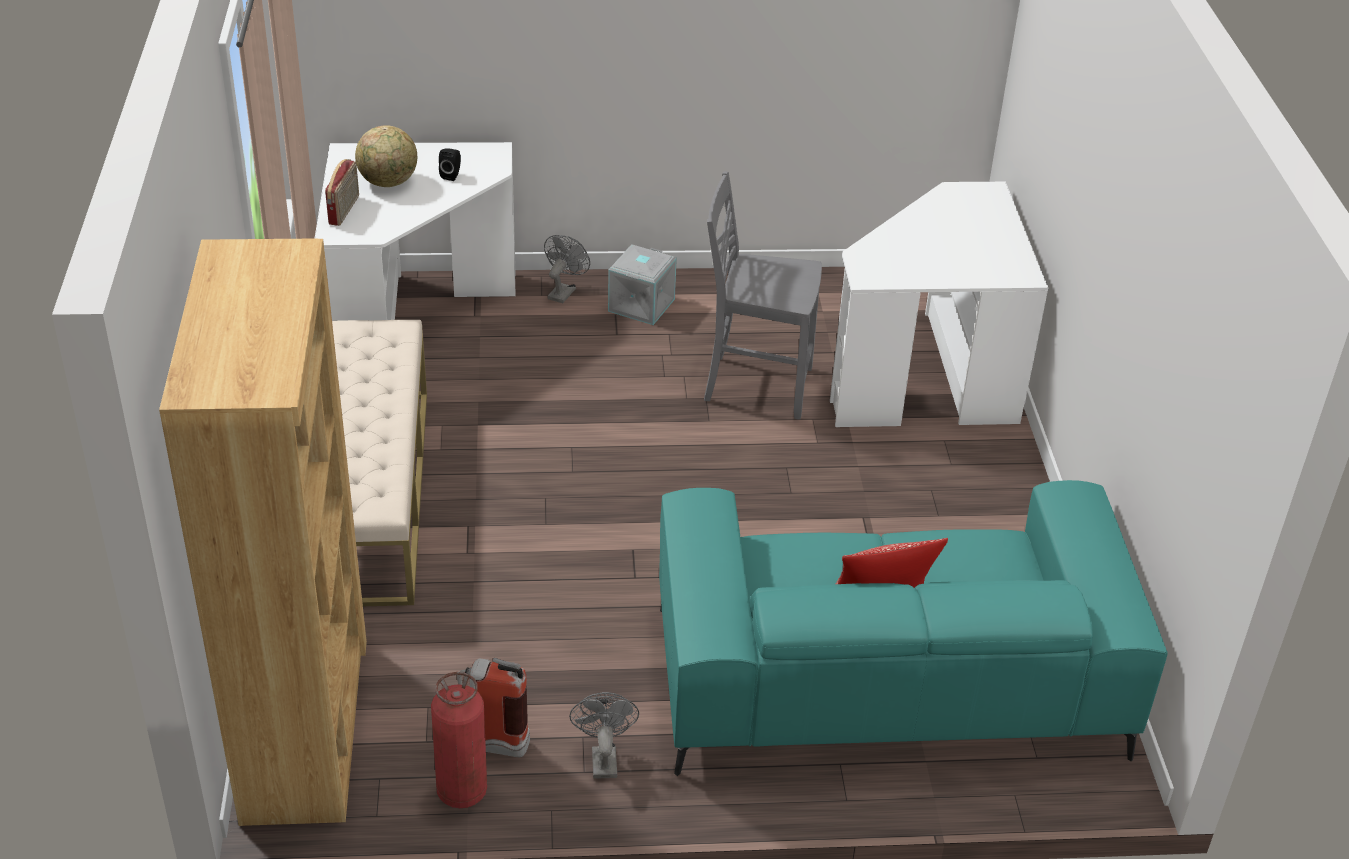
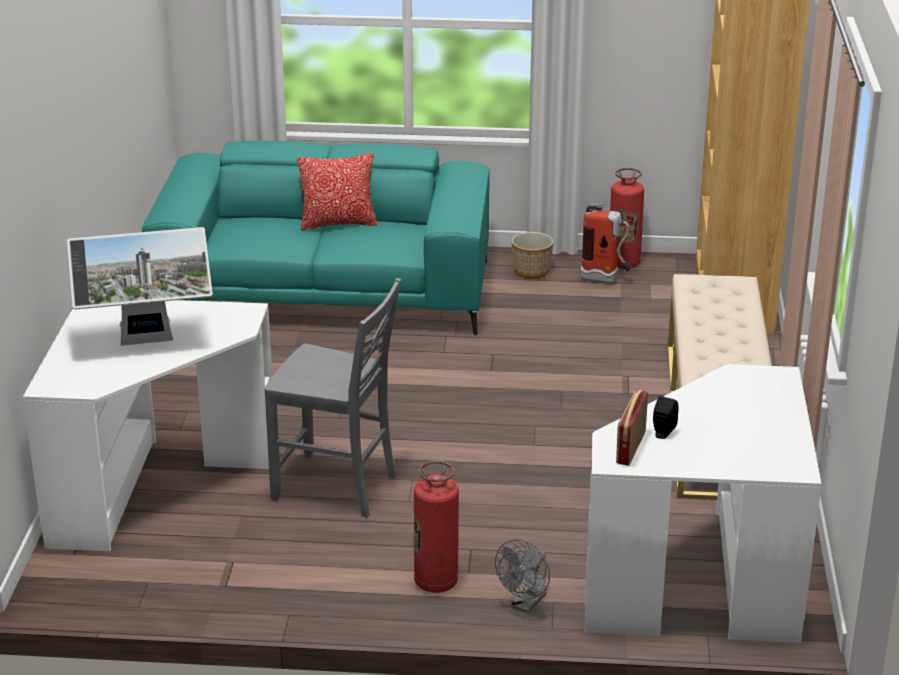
camera: 170 degrees left, 10 degrees down
(345, 210) = (776, 399): radio -> radio (630, 447)
(388, 183) = (735, 428): globe -> none
(603, 758) = (532, 271): grey fan -> planter
(640, 304) = (436, 582): grey storage box -> fire extinguisher
(939, 238) = (147, 342): none -> monitor

